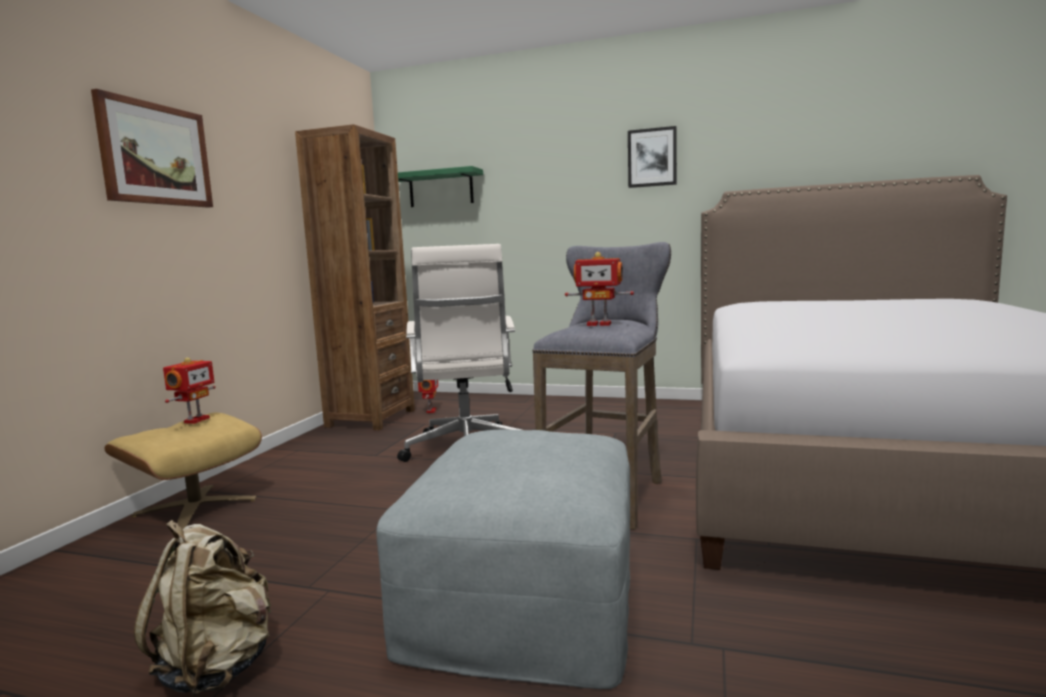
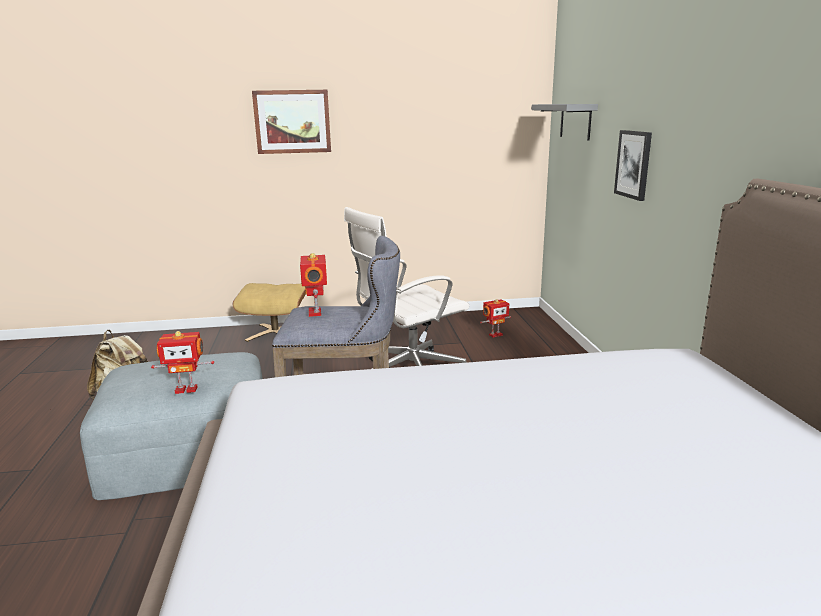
camera: 65 degrees right, 10 degrees up
(195, 420) = (281, 285): toy robot -> toy robot (186, 389)
(371, 418) = (456, 322): brown bookcase -> none
(441, 189) = (575, 121): green shelf -> grey shelf
(652, 157) = (713, 108): picture -> picture (633, 164)

